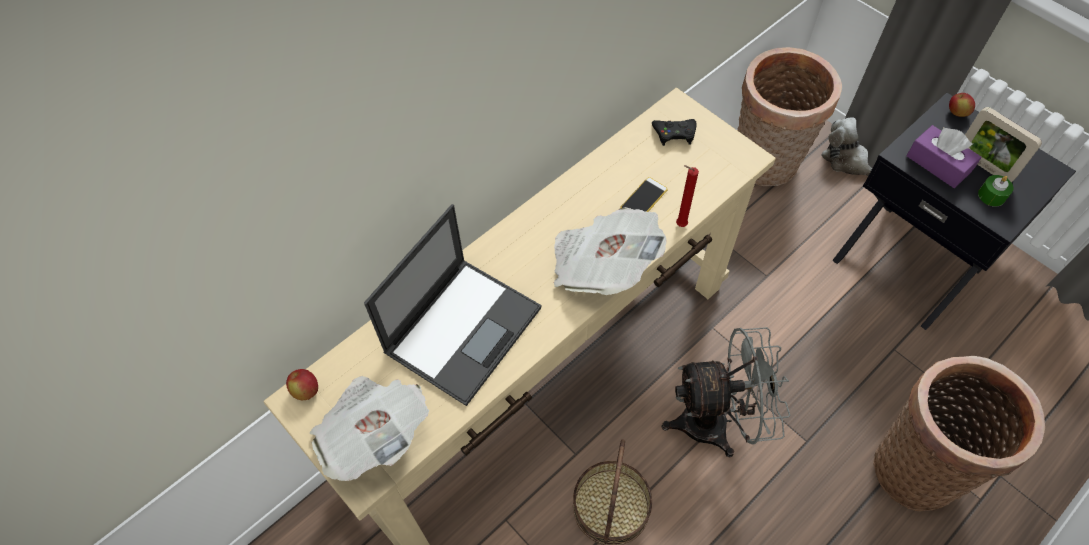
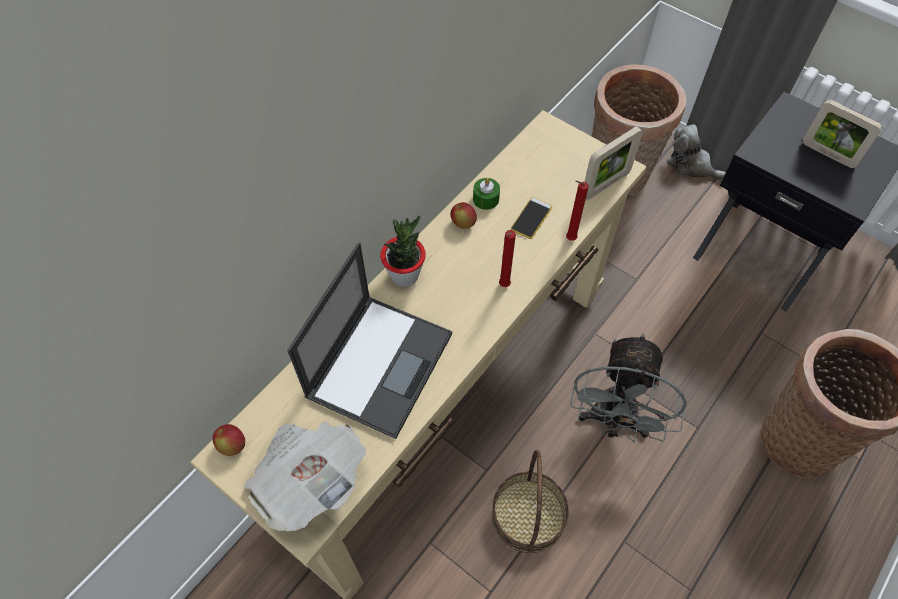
camera: 10 degrees left, 0 degrees up
(504, 242) = (405, 275): none -> potted plant
(602, 265) = (503, 286): newspaper -> red candle
(674, 133) = (549, 153): black game controller -> none
(717, 422) = (613, 421): grey fan -> grey fan turned 120 degrees clockwise
(728, 172) = (605, 185): none -> picture frame
(938, 164) = (788, 157): purple tissue box -> none
(957, 113) = (796, 109): apple -> apple (463, 223)
(991, 196) = (840, 181): green candle -> green candle (486, 199)

